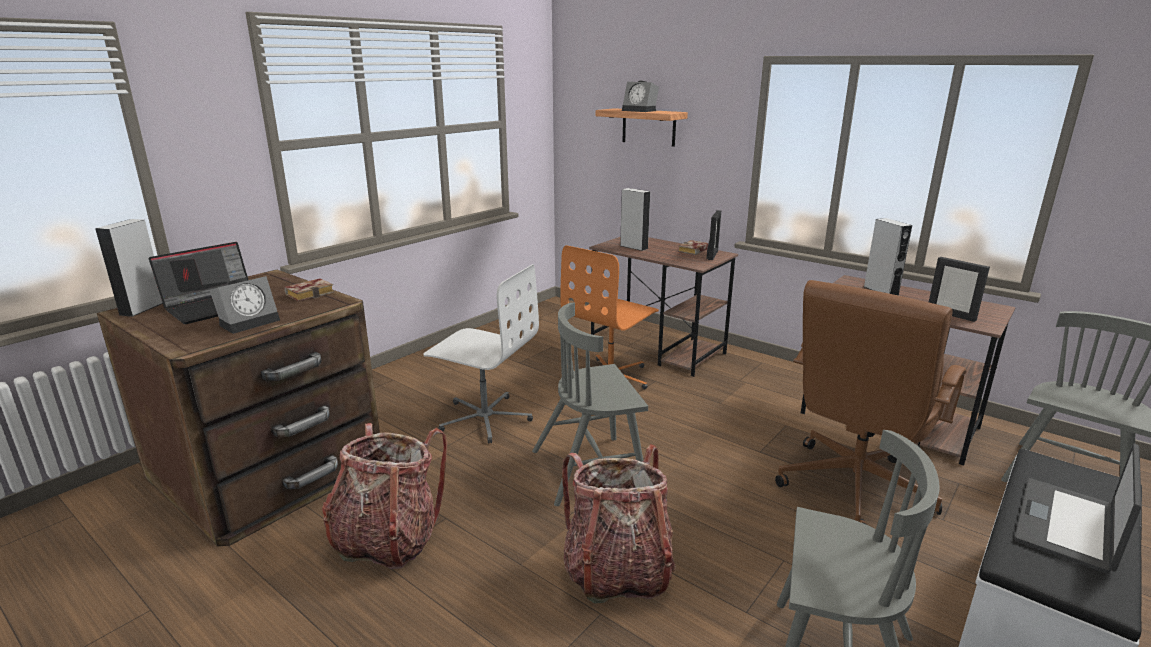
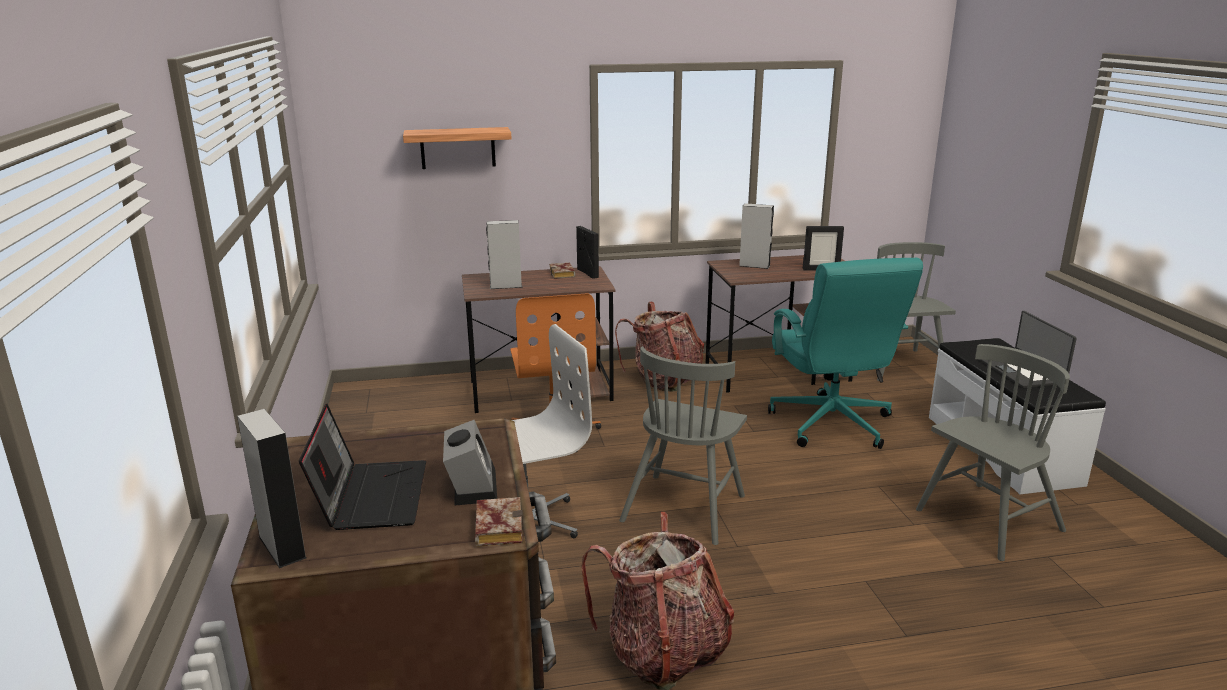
camera: 50 degrees left, 0 degrees up
(311, 293) = (428, 437): book -> book (496, 526)
(617, 571) = (827, 553): backpack -> backpack (663, 379)
(640, 110) = (458, 130): alarm clock -> none
(854, 485) = (831, 422): brown office chair -> turquoise office chair

